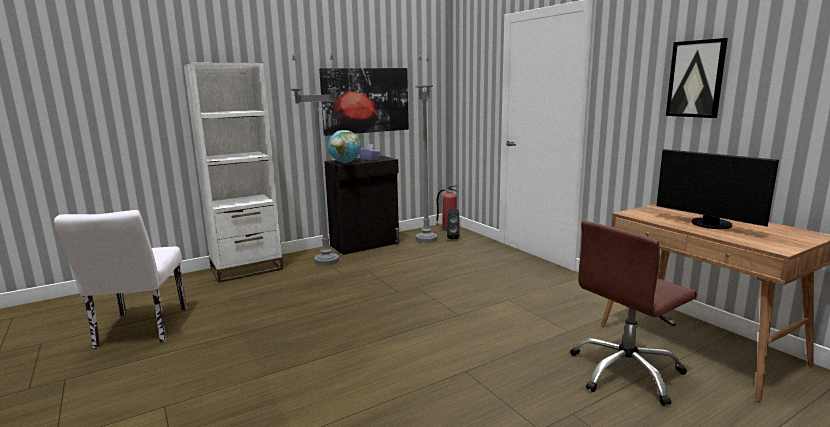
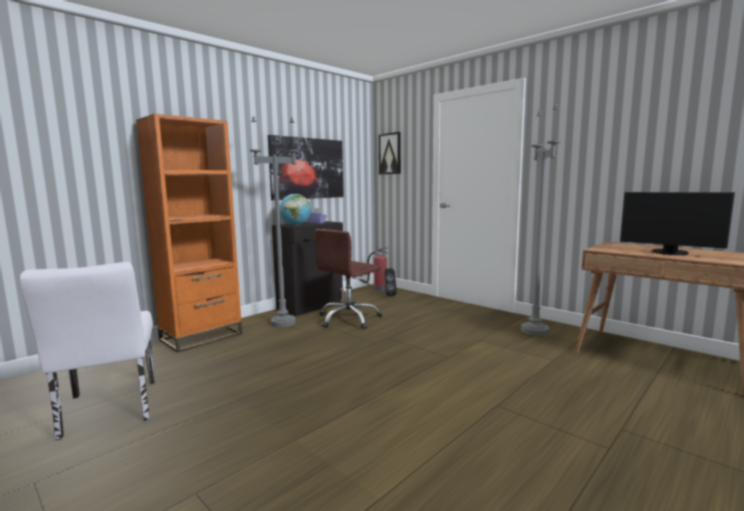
camera: 15 degrees left, 5 degrees down
(247, 269) = (201, 337): white bookcase -> orange bookcase
(426, 239) = (366, 297): grey floor lamp -> grey floor lamp (534, 331)
(626, 372) = (629, 387): brown office chair -> brown office chair (349, 319)
(696, 79) = (627, 139): picture -> picture (390, 153)

